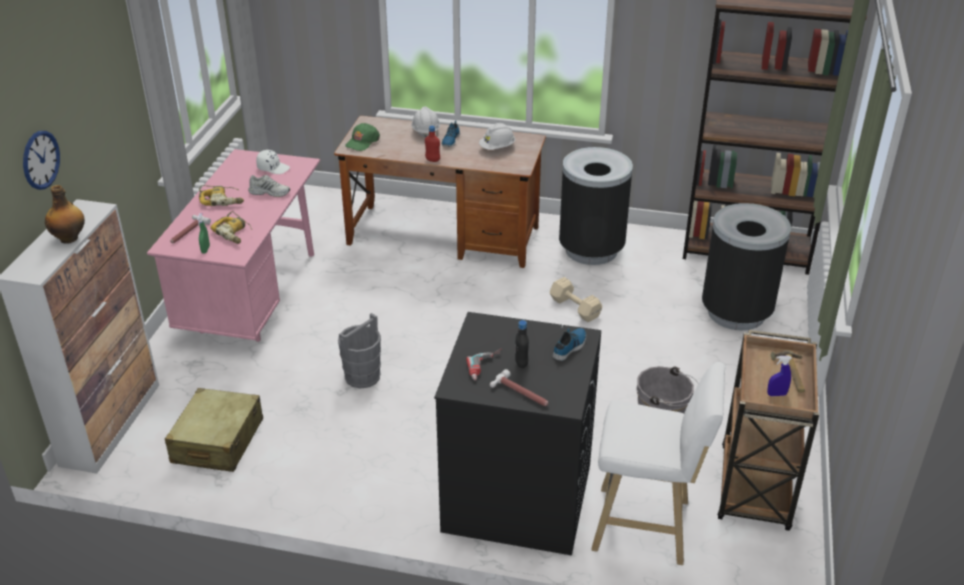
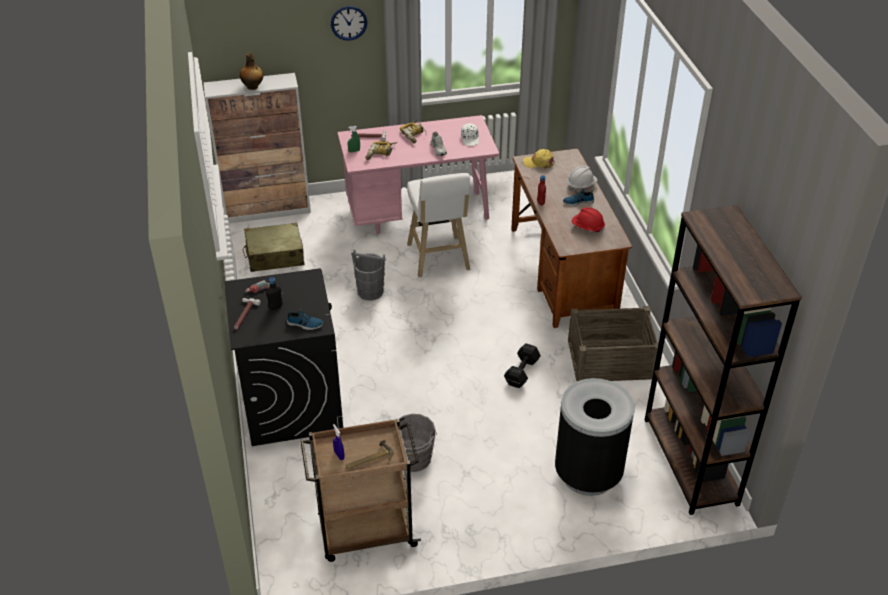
camera: 65 degrees right, 5 degrees up
(40, 160) = (269, 37): wall clock -> wall clock (349, 23)
(362, 142) = (538, 163): green cap -> yellow cap
(497, 148) = (587, 227): white hard hat -> red hard hat
(575, 309) = (521, 373): beige dumbbell -> black dumbbell
(591, 250) = (611, 359): black trash can -> crate
(646, 527) = (295, 478): white stool -> white stool (438, 259)

